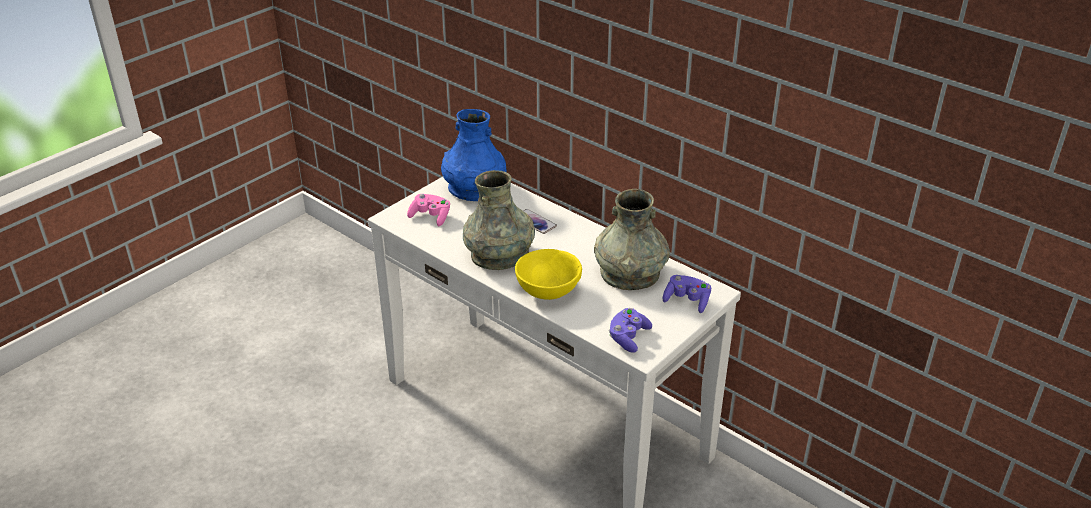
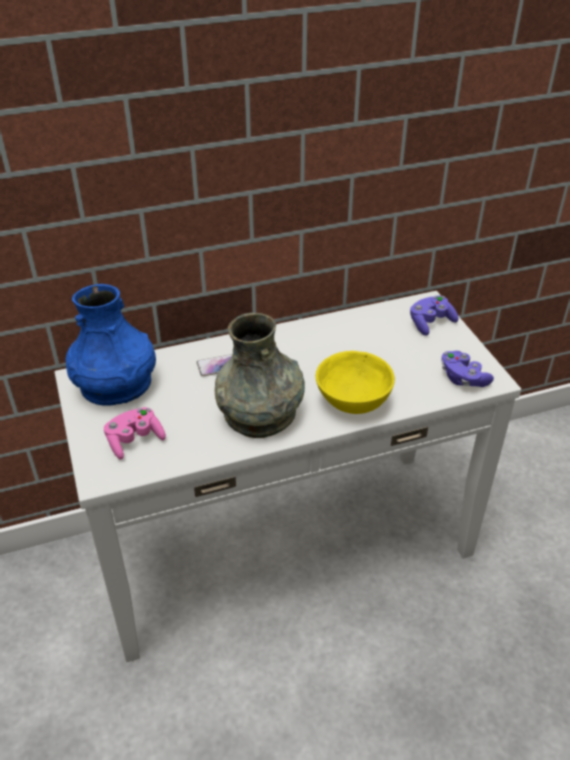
camera: 60 degrees left, 5 degrees up
(630, 272) = (362, 337): grey vase -> none

